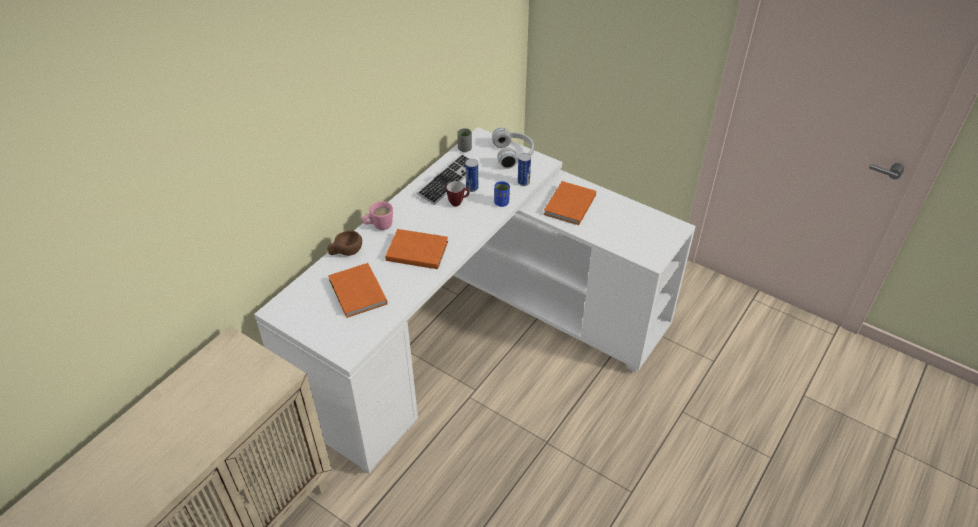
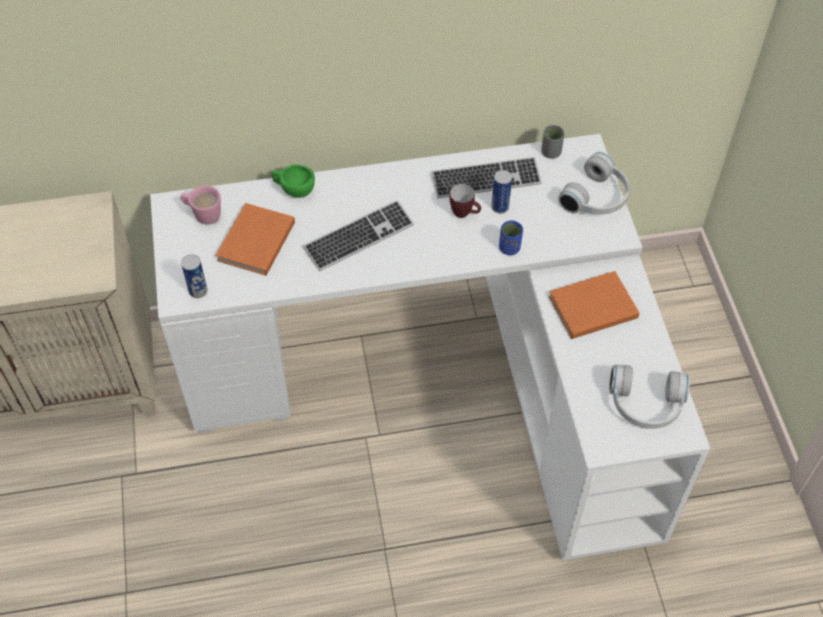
camera: 45 degrees right, 10 degrees up
(346, 252) = (293, 190): brown cup -> green cup
(379, 226) = (356, 183): pink mug -> pink mug (203, 215)
(416, 250) = (359, 237): orange book -> keyboard
(523, 182) = (564, 241): can -> can (198, 291)
(647, 228) = (645, 405): none -> white headphones

